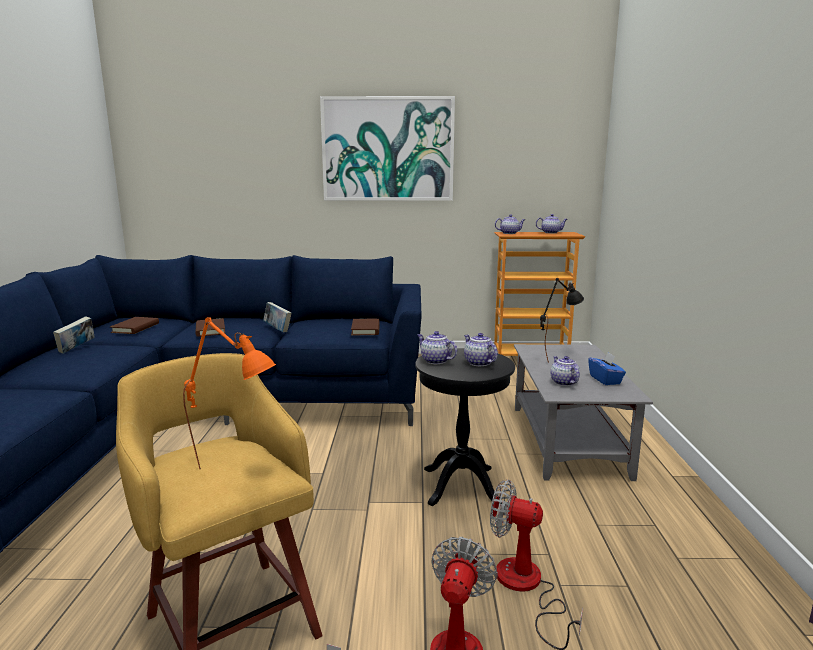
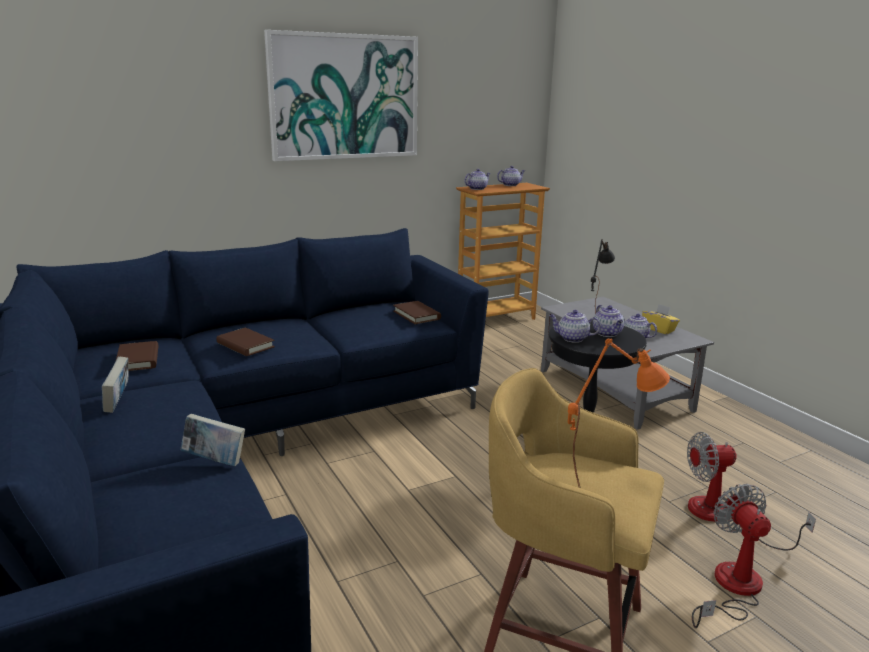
camera: 30 degrees left, 5 degrees up
(277, 329) = (319, 331): book -> book (215, 461)
(478, 362) = (607, 333): teapot -> teapot turned 135 degrees counterclockwise
(605, 380) = (659, 329): blue tissue box -> yellow tissue box

